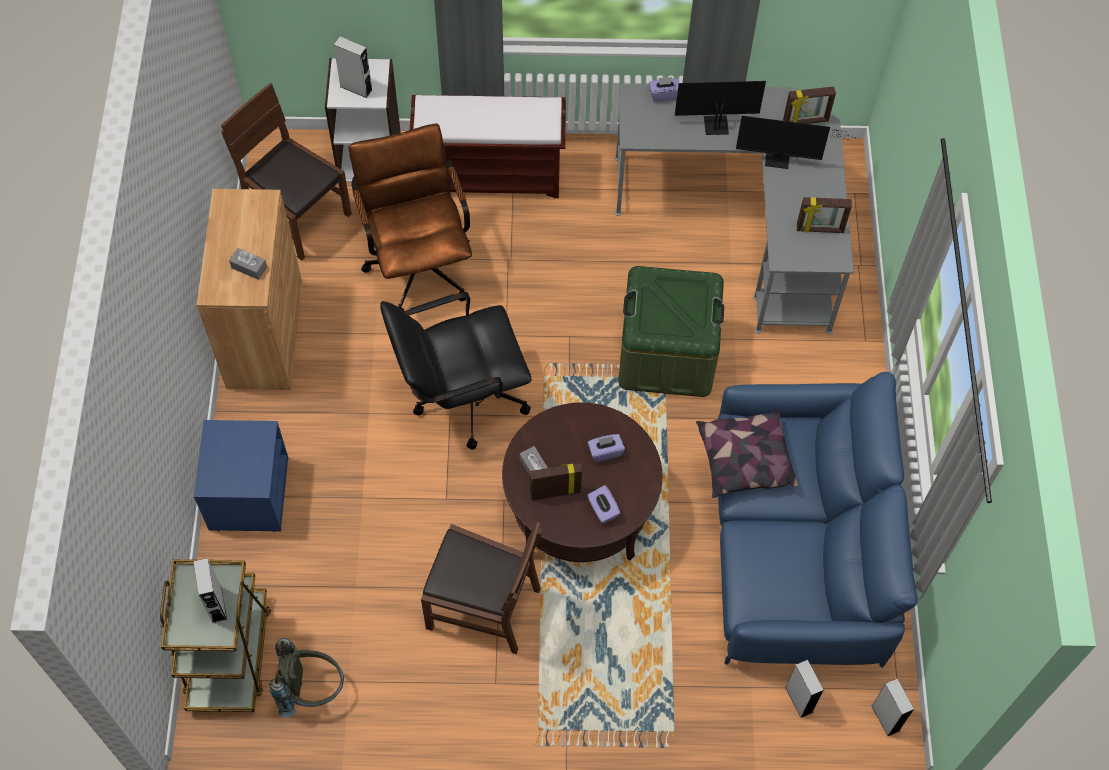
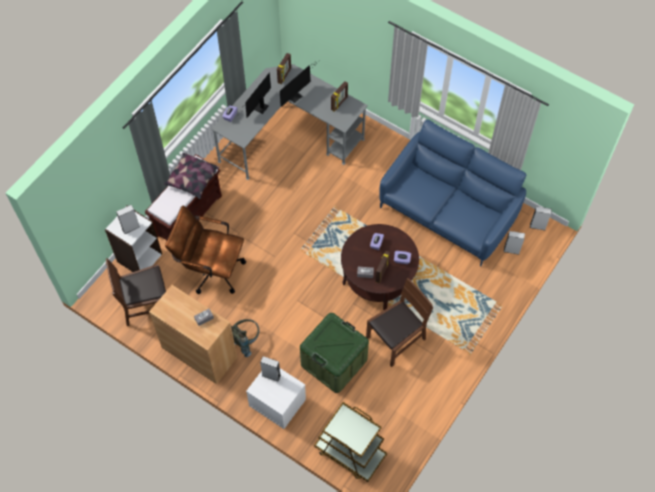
camera: 55 degrees left, 0 degrees up
(216, 604) = (354, 424): grey speaker -> grey speaker (271, 375)
(248, 493) = (276, 403): blue nightstand -> white nightstand
(311, 690) = (389, 427): grey backpack -> grey backpack (245, 340)
(460, 399) = (293, 292): black office chair -> none
(667, 354) = (330, 202): green storage box -> green storage box (334, 362)
(743, 461) = (413, 199): pillow -> pillow (192, 180)

